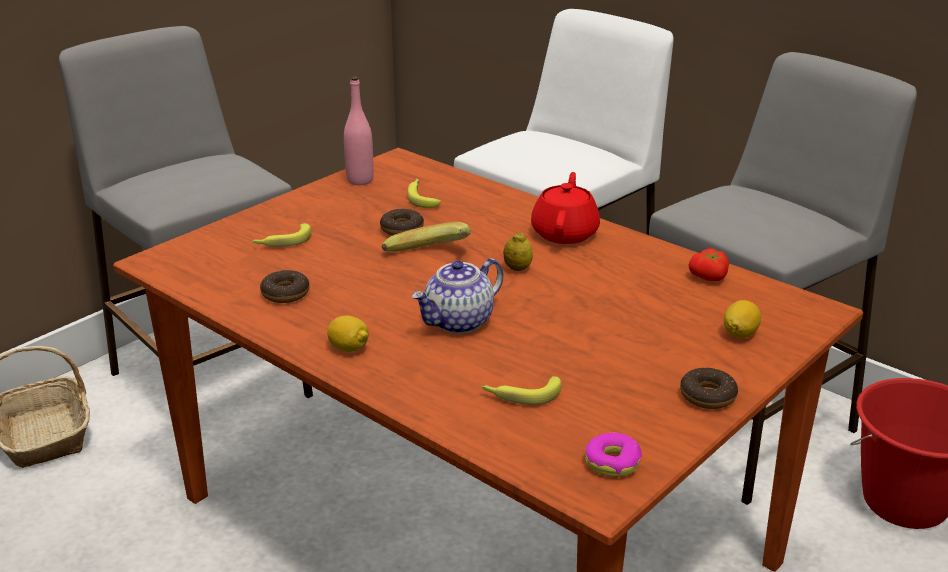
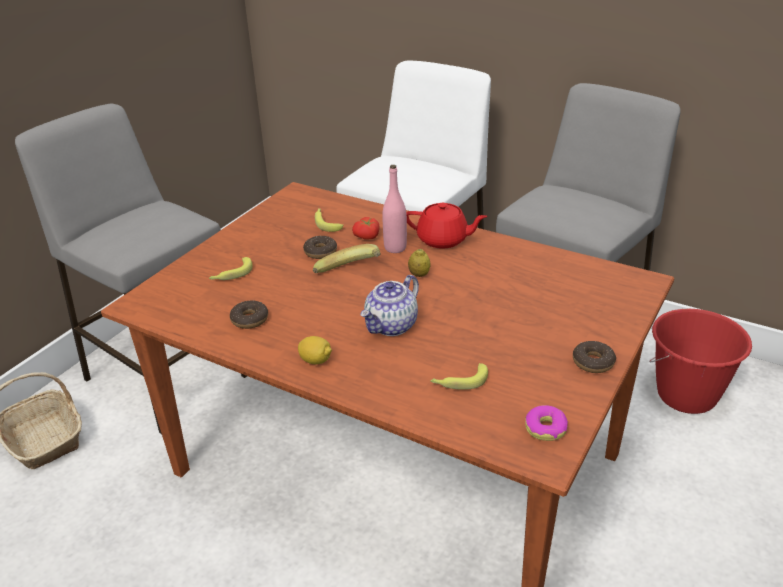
camera: 10 degrees left, 5 degrees up
(360, 180) = (273, 213): pink bottle -> pink bottle (395, 248)
(565, 233) = (443, 240): red teapot -> red teapot turned 105 degrees clockwise
(709, 277) = (559, 264): tomato -> tomato (367, 237)
(740, 333) = (597, 307): lemon -> none

